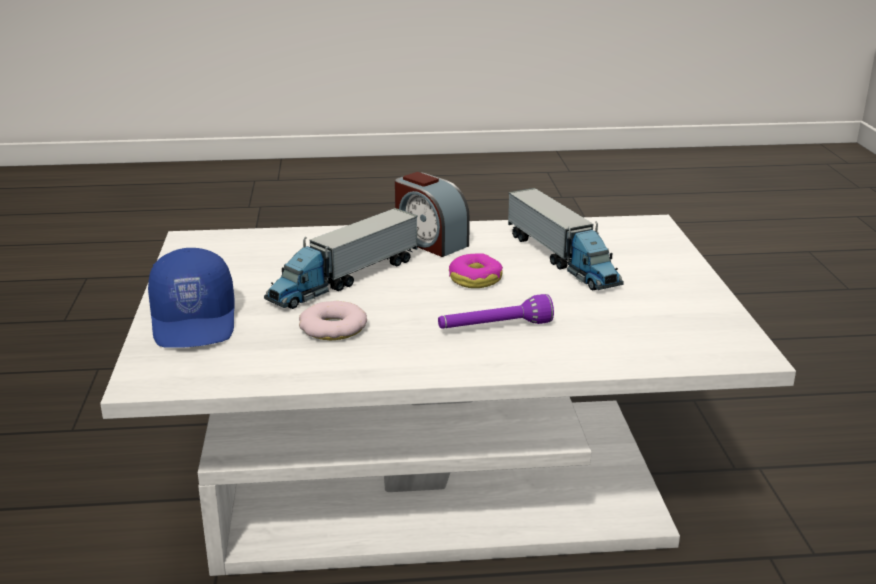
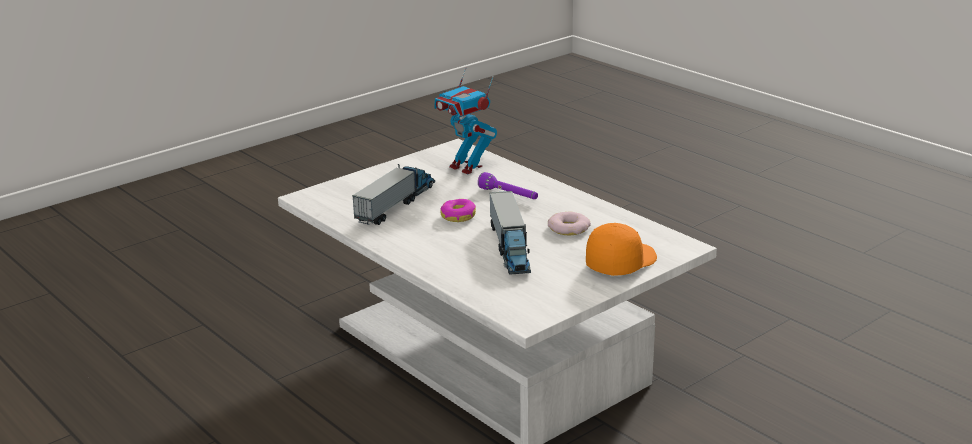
camera: 125 degrees left, 0 degrees up
(195, 322) = (620, 262): blue cap -> orange cap
(344, 279) = (510, 247): toy truck -> toy truck turned 75 degrees clockwise
(429, 242) = (420, 245): alarm clock -> none
(642, 334) = (466, 167): none -> toy robot

